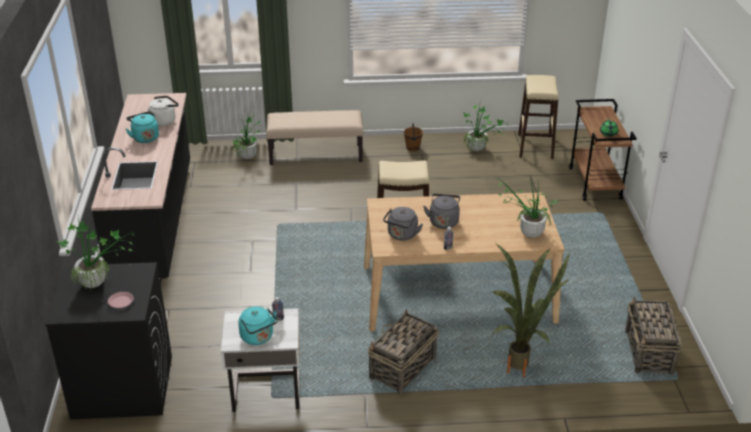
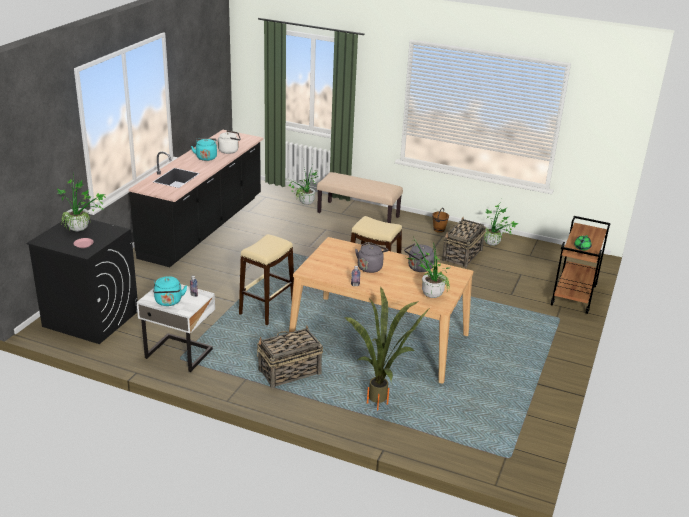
camera: 25 degrees right, 5 degrees down
(402, 235) = (328, 267): grey kettle -> grey kettle (419, 268)
(535, 146) = (545, 255): beige stool -> beige stool (267, 309)
(648, 353) = (501, 430): basket -> basket (462, 255)

